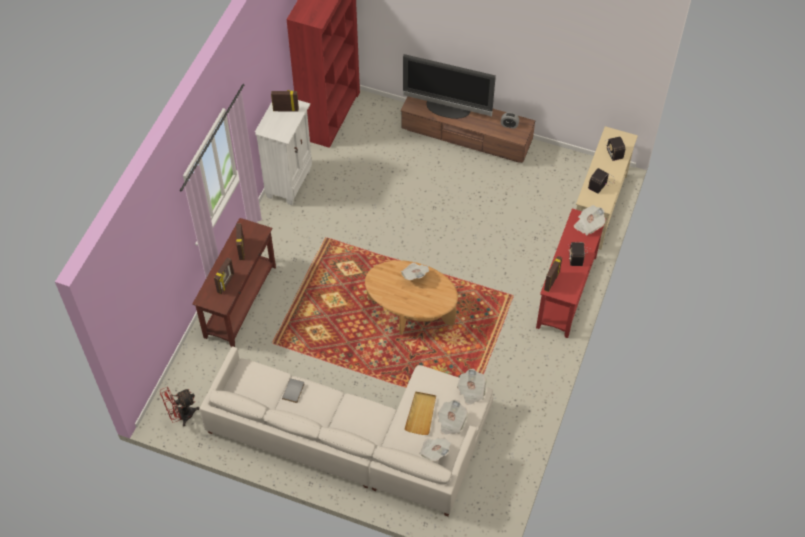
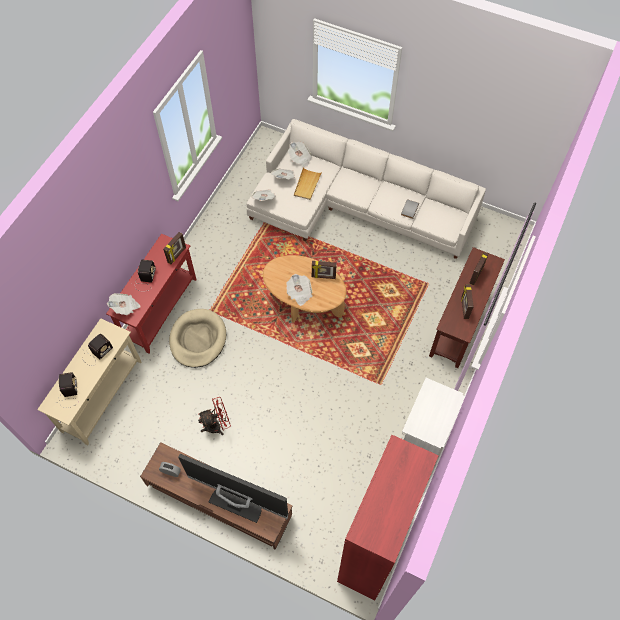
camera: 175 degrees left, 5 degrees up
(181, 415) = (499, 230): red fan -> red fan (217, 425)
(286, 109) = (430, 424): picture frame -> picture frame (323, 276)
(518, 265) = (198, 339): none -> beige dog bed

